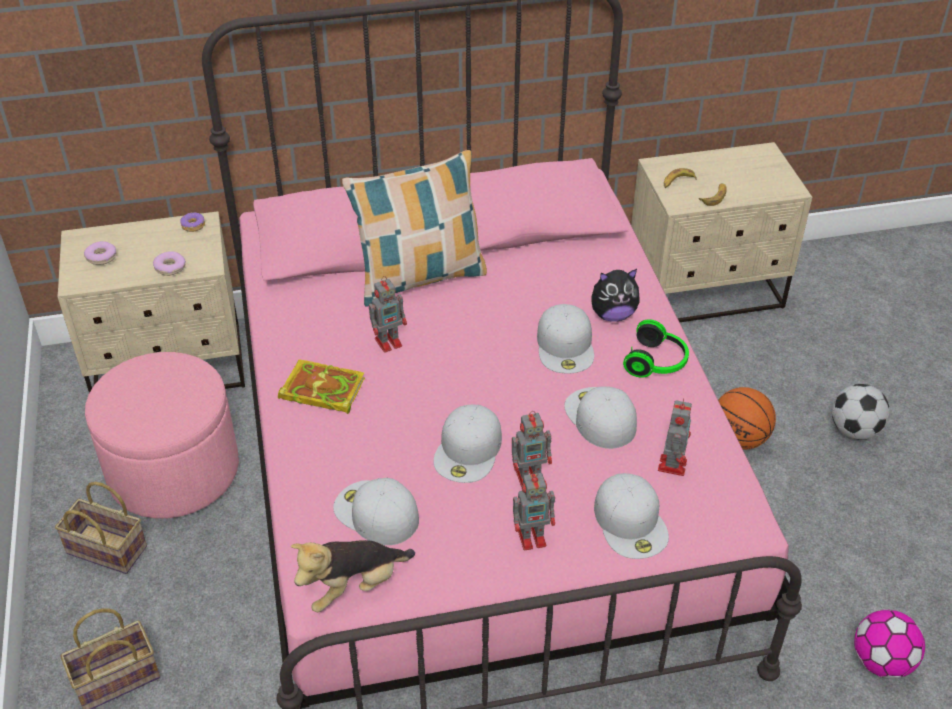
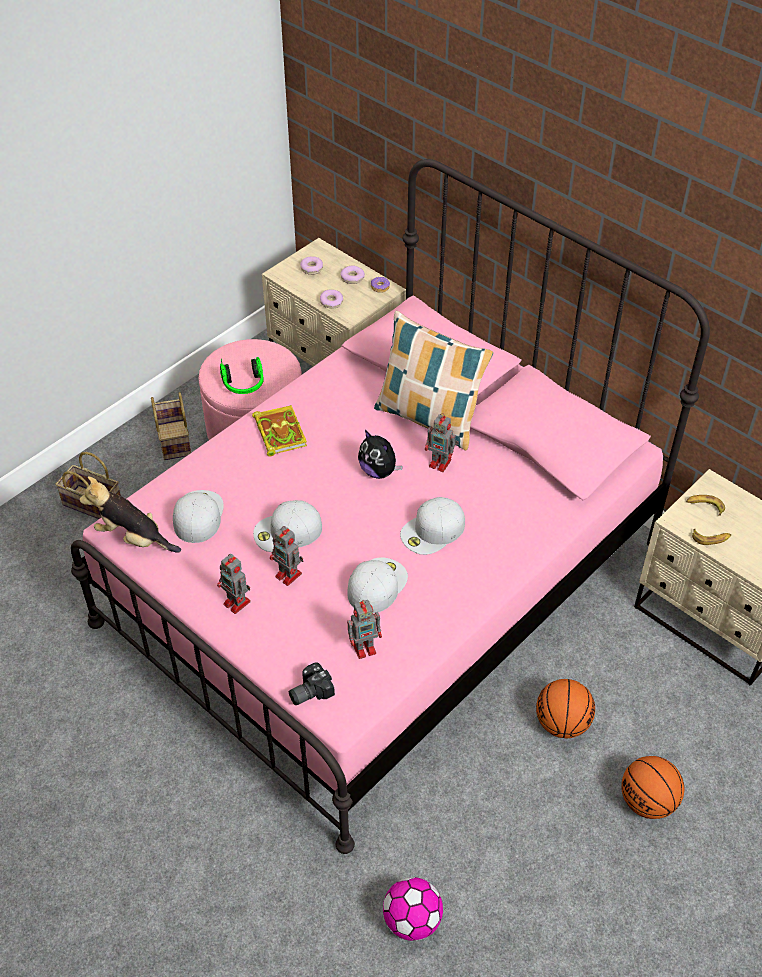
camera: 55 degrees right, 5 degrees up
(154, 237) = (352, 278): none -> donut
(389, 341) = (352, 439): toy robot -> toy robot (441, 463)
(612, 314) = (491, 541): plush toy -> plush toy (379, 471)
(631, 522) = (291, 649): white cap -> none
(657, 362) = (463, 590): headphones -> headphones (244, 385)
(697, 534) = (309, 691): none -> camera
(854, 430) = (647, 801): football -> basketball

